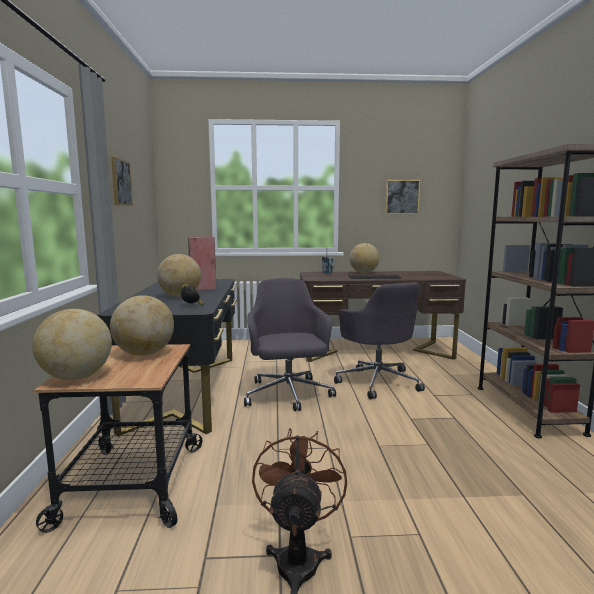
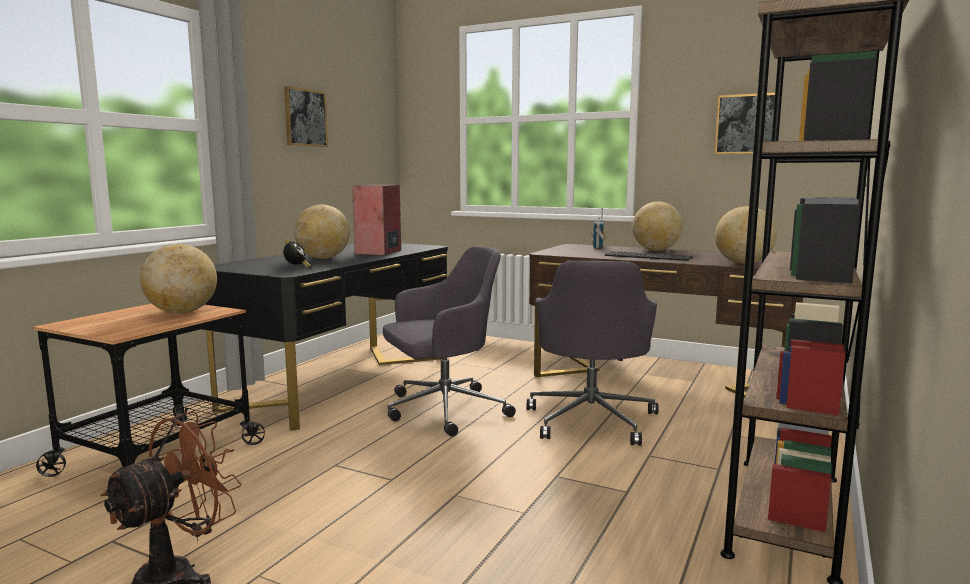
camera: 30 degrees right, 0 degrees up
(76, 377) = (82, 322): globe -> globe (743, 263)
(288, 395) = (443, 410): grey office chair -> grey office chair turned 45 degrees clockwise

